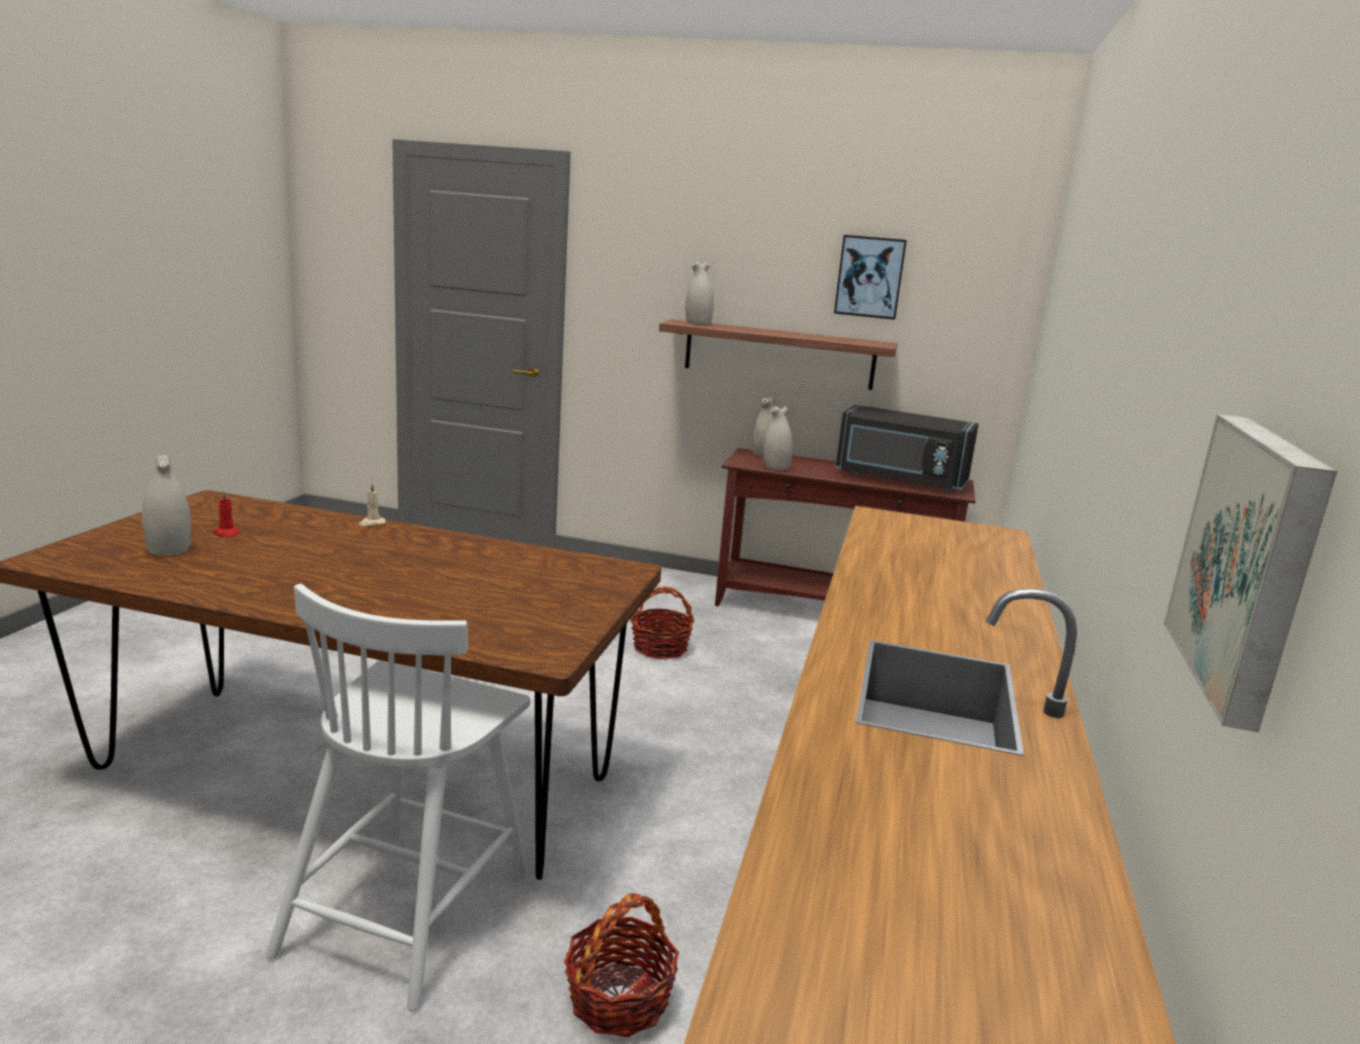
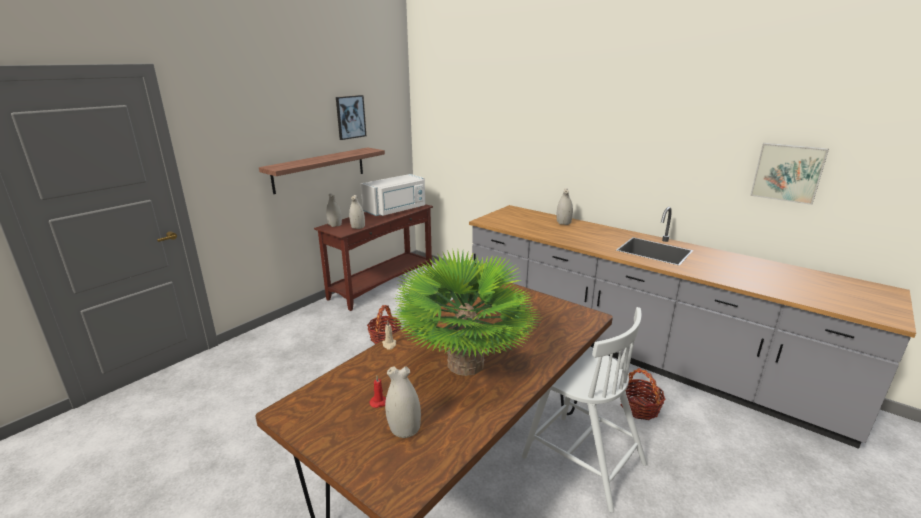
camera: 65 degrees left, 5 degrees up
(327, 568) = (466, 364): none -> potted plant
(697, 323) = (284, 165): white vase -> white vase (563, 223)
(899, 479) = (396, 210): black microwave -> white microwave

